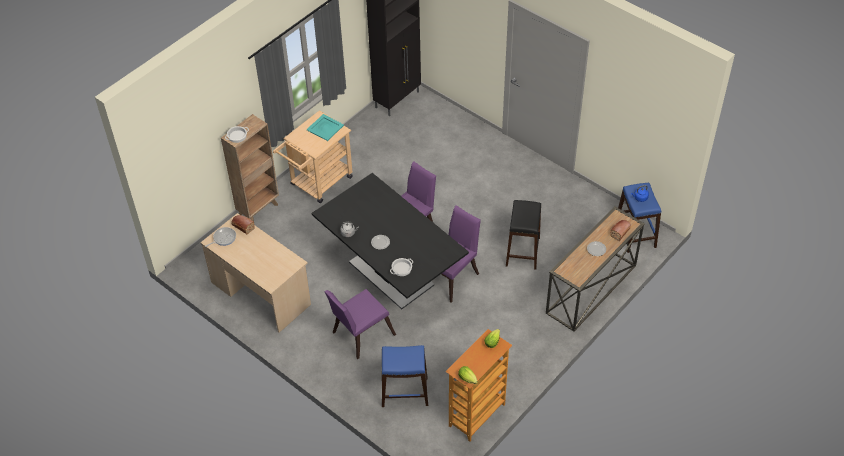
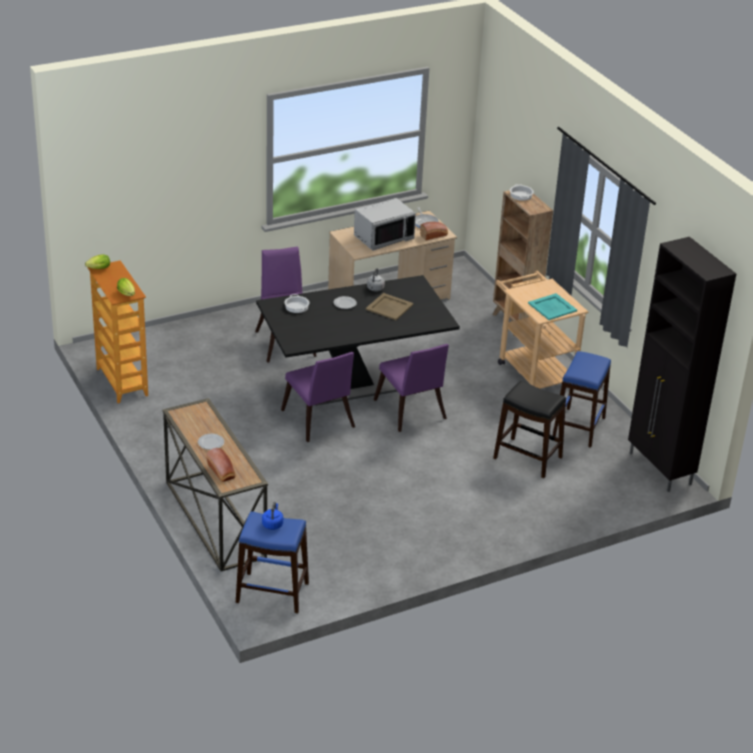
camera: 110 degrees right, 15 degrees down
(263, 256) = (383, 237): none -> grey microwave
(370, 217) = (389, 307): none -> beige tray
(405, 392) = (190, 348): blue stool -> blue stool (578, 427)
(523, 251) = (315, 486): black stool -> black stool (527, 458)

